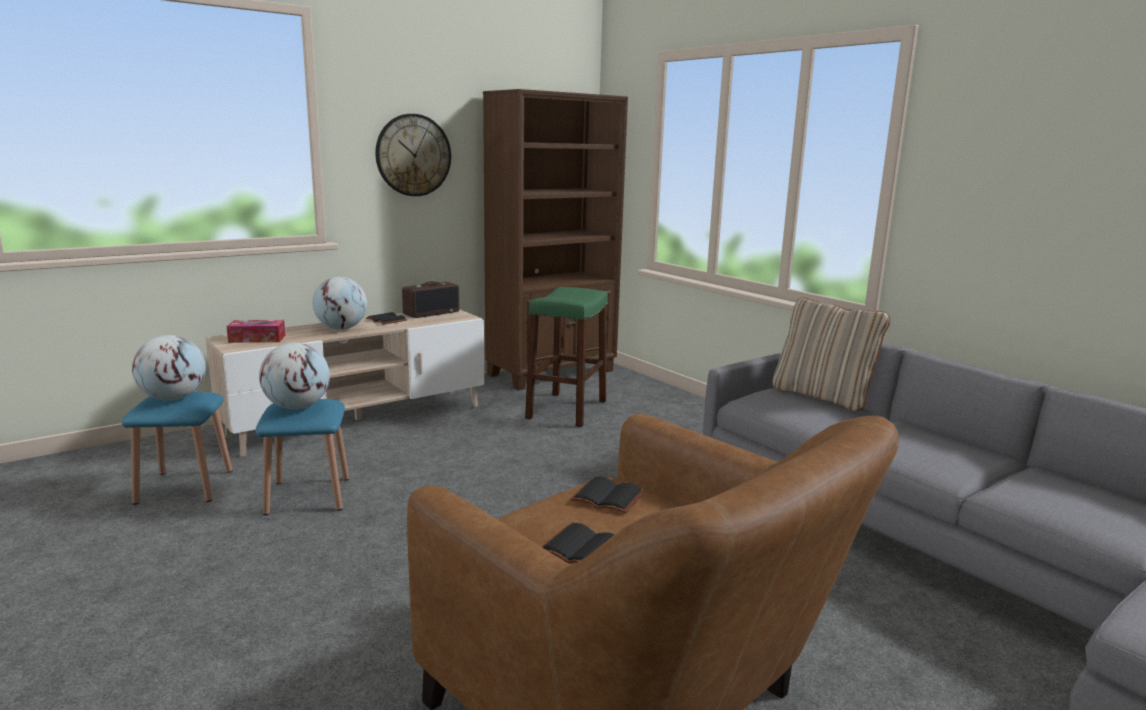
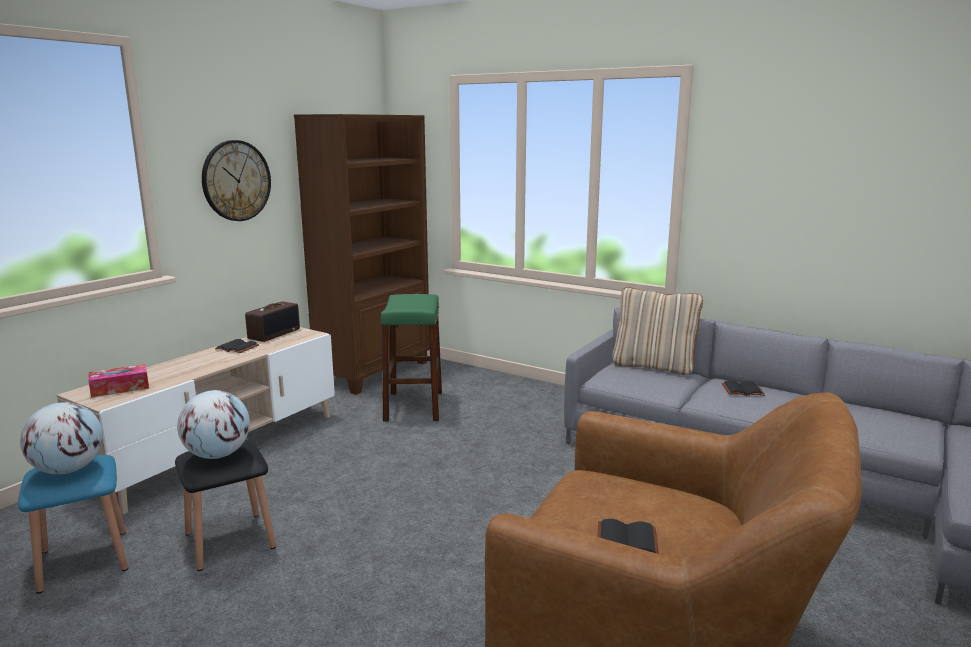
camera: 20 degrees left, 0 degrees up
(308, 495) = (230, 540): blue stool -> black stool
(341, 328) = (200, 363): globe -> none
(606, 498) = (600, 491): black book -> black book (742, 391)

